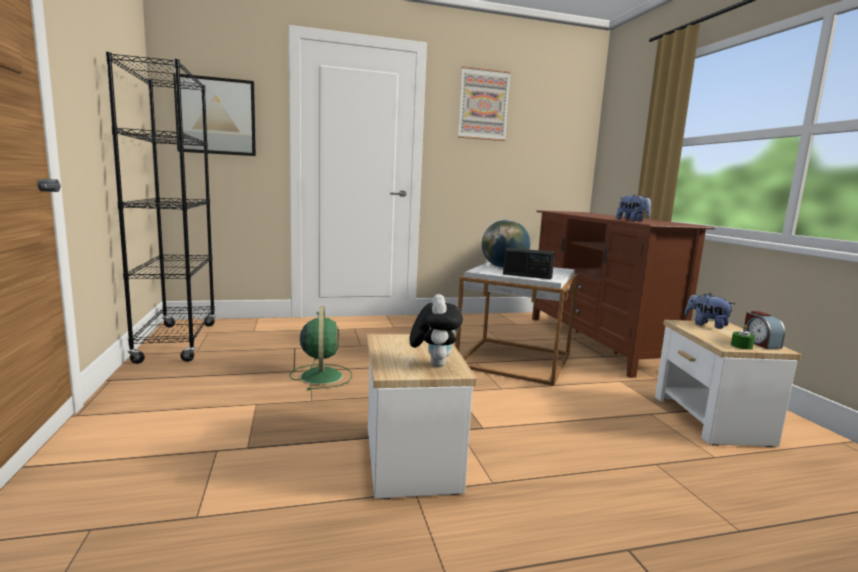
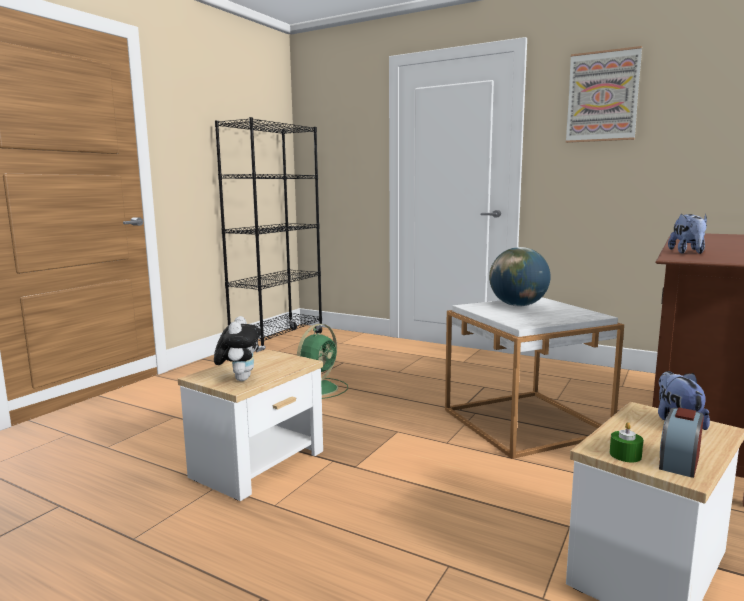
camera: 45 degrees right, 0 degrees up
(216, 116) = (334, 150): picture -> none
(434, 364) = (240, 379): plush toy -> plush toy turned 45 degrees counterclockwise
(527, 276) = (507, 317): radio -> none

